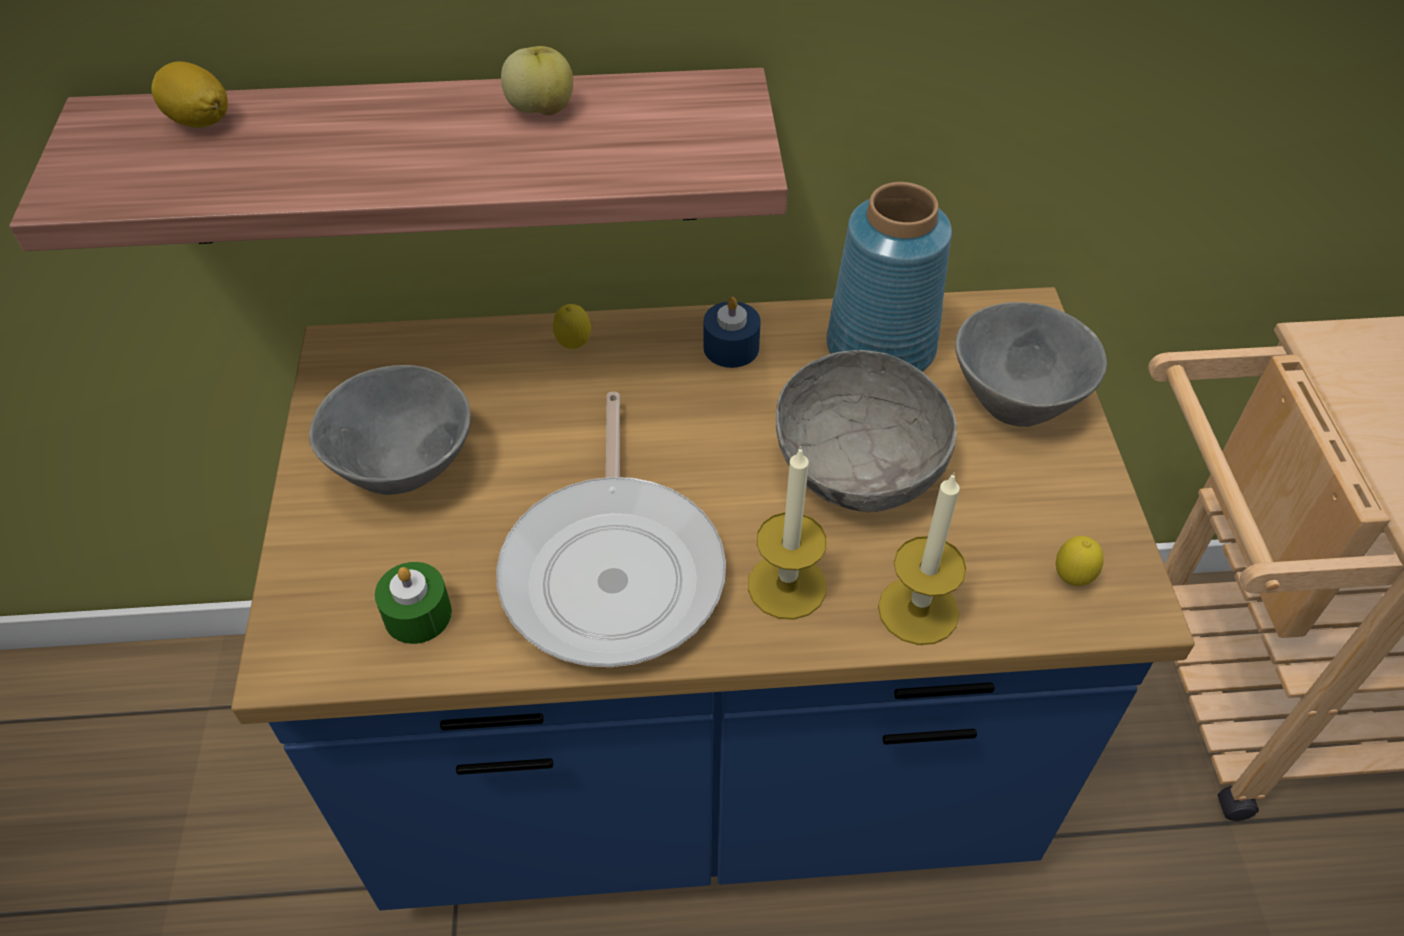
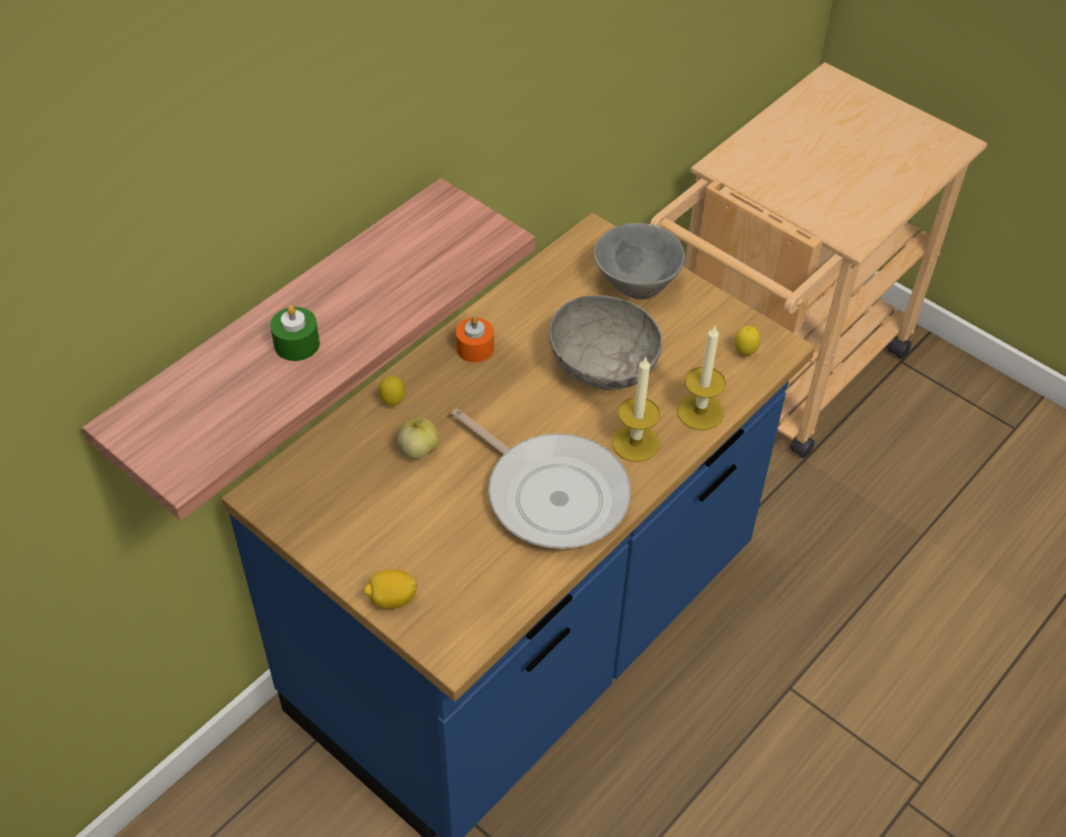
camera: 45 degrees left, 0 degrees up
(199, 121) = (188, 389): lemon -> lemon (392, 599)
(406, 470) = (389, 526): grey bowl -> none
(417, 614) = (487, 583): green candle -> green candle (296, 344)
(541, 109) = (364, 267): apple -> apple (418, 450)
(731, 347) = (475, 348): blue candle -> orange candle
(882, 347) = (548, 298): blue vase -> none

